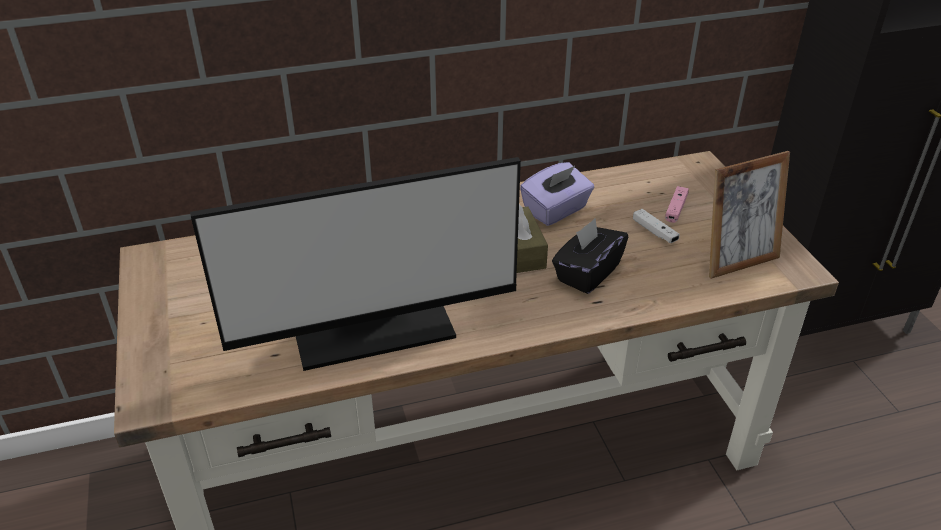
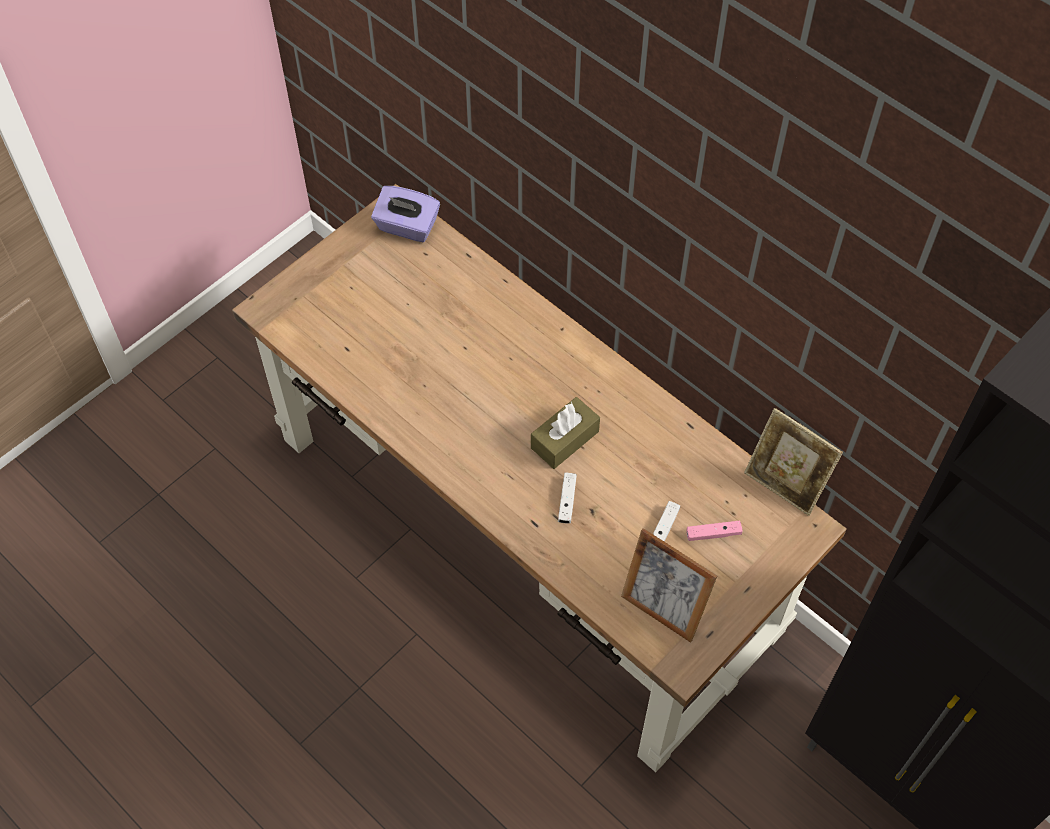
camera: 60 degrees right, 20 degrees up
(372, 327) = (410, 389): monitor -> none
(556, 210) = (642, 441): purple tissue box -> purple tissue box (407, 227)
(587, 273) = (567, 501): black tissue box -> white game controller
(651, 161) = (785, 484): none -> picture frame

